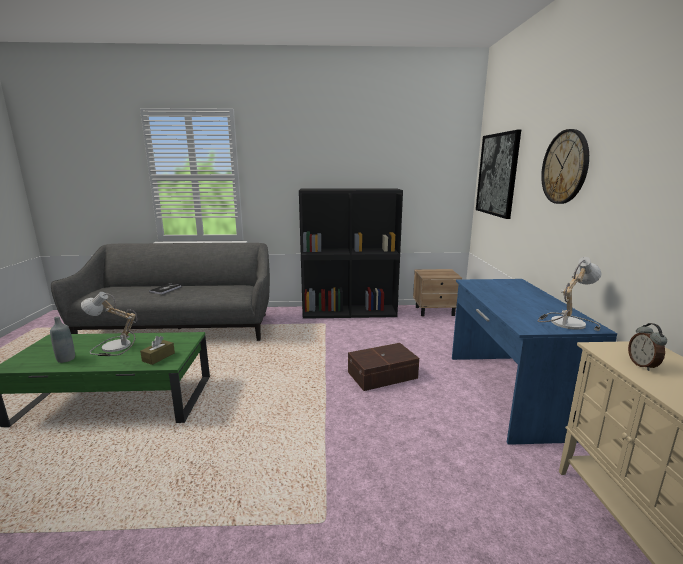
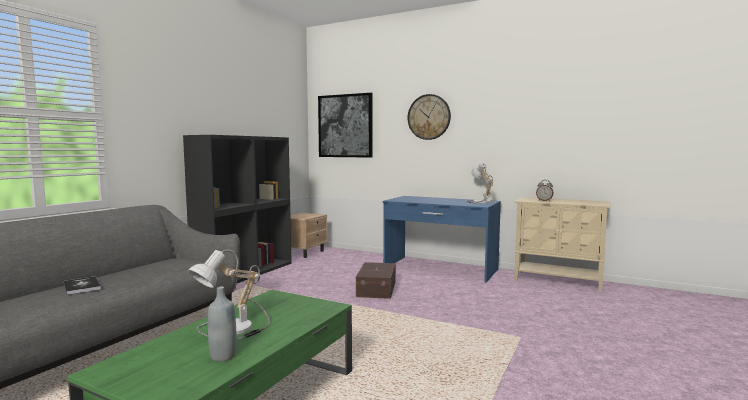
camera: 60 degrees left, 10 degrees down
(158, 357) = (308, 309): brown tissue box -> none

